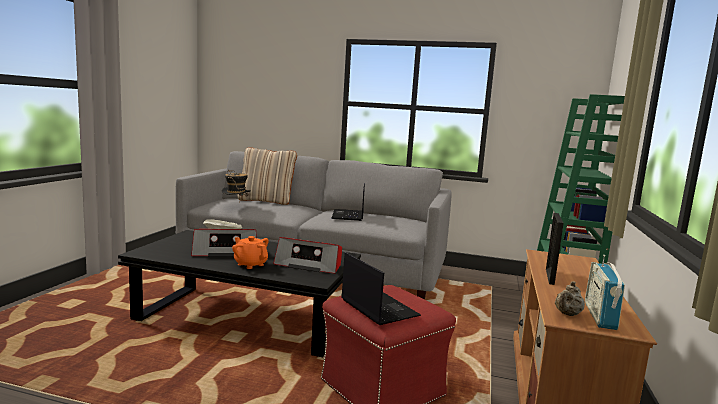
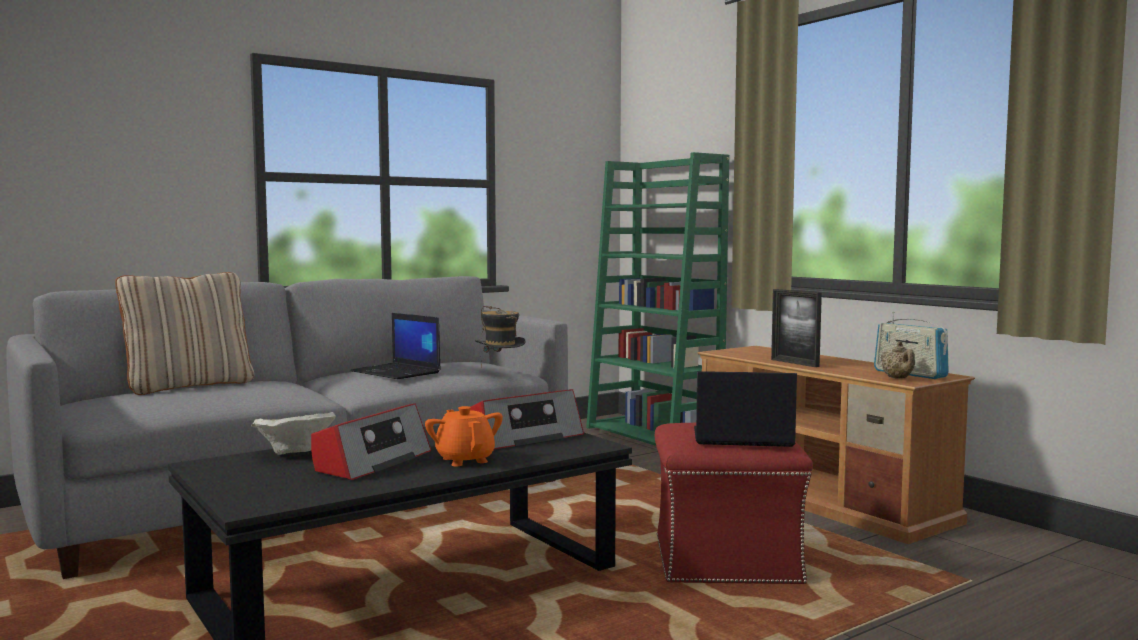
camera: 50 degrees left, 5 degrees down
(236, 206) = (185, 401): hat -> hat (500, 370)
(250, 264) = (465, 460): orange teapot -> orange teapot turned 75 degrees clockwise

